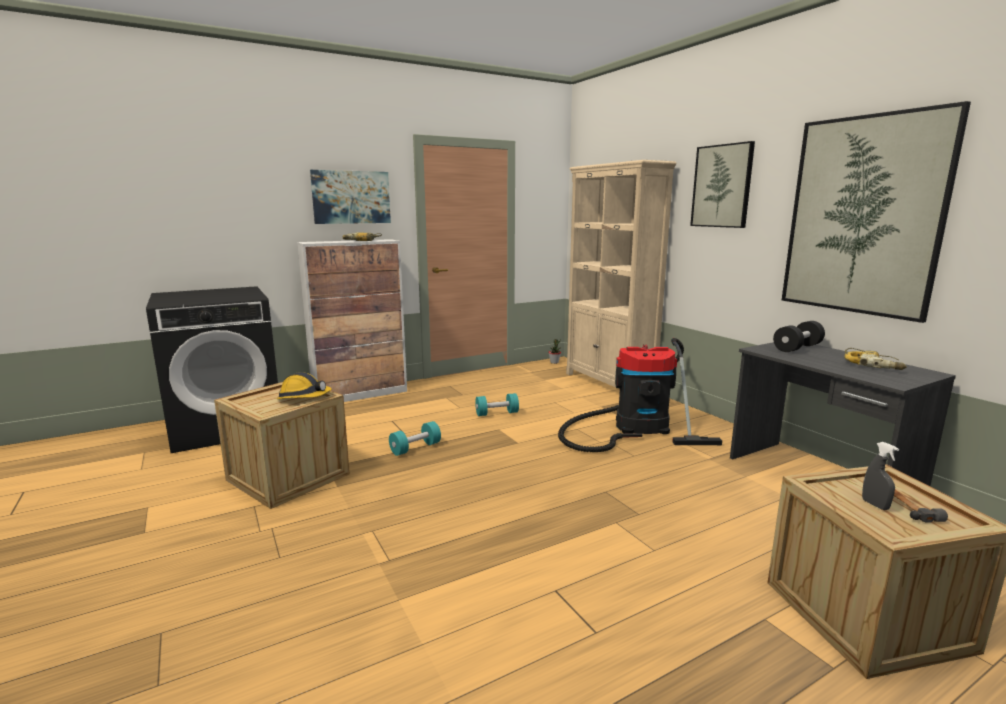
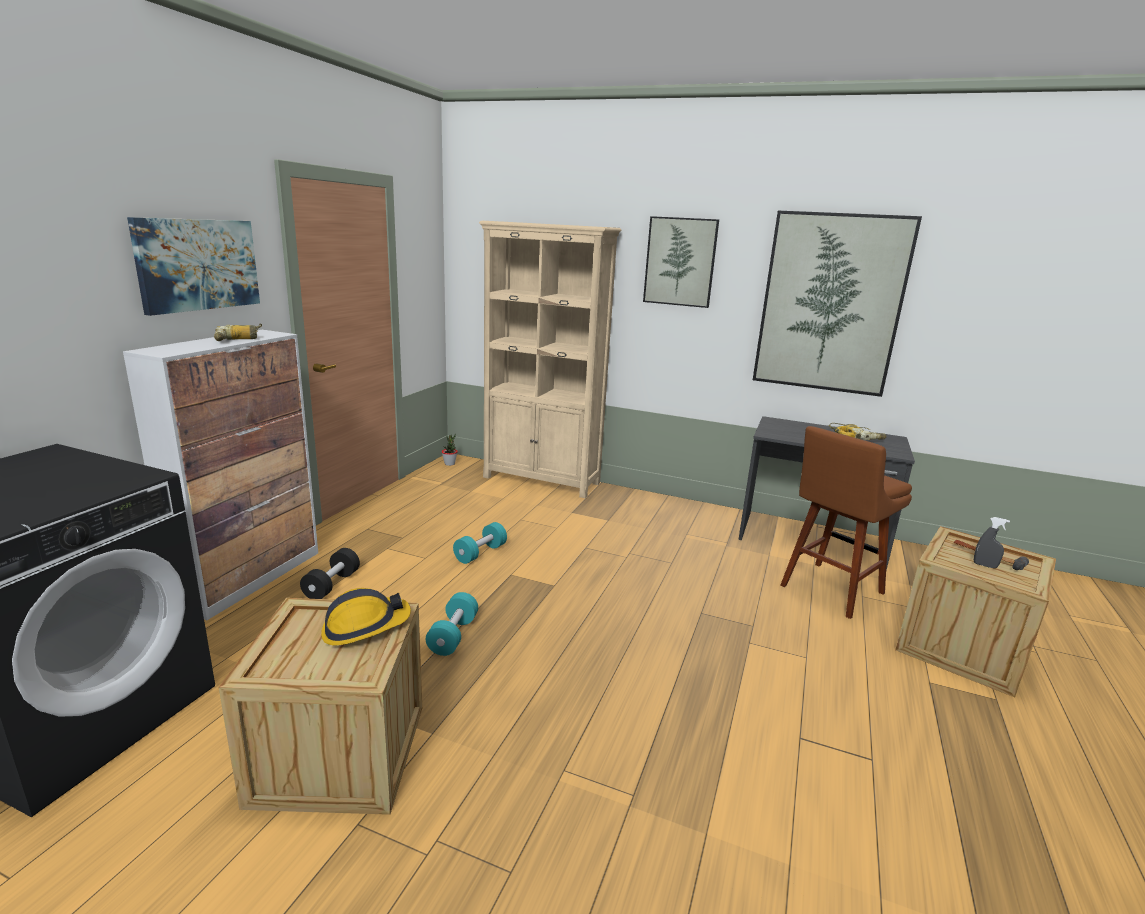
camera: 40 degrees left, 5 degrees up
(635, 427) = (632, 529): vacuum cleaner -> none
(768, 519) = (829, 591): none -> brown stool
(797, 348) = (786, 427): black dumbbell -> black dumbbell (332, 585)

